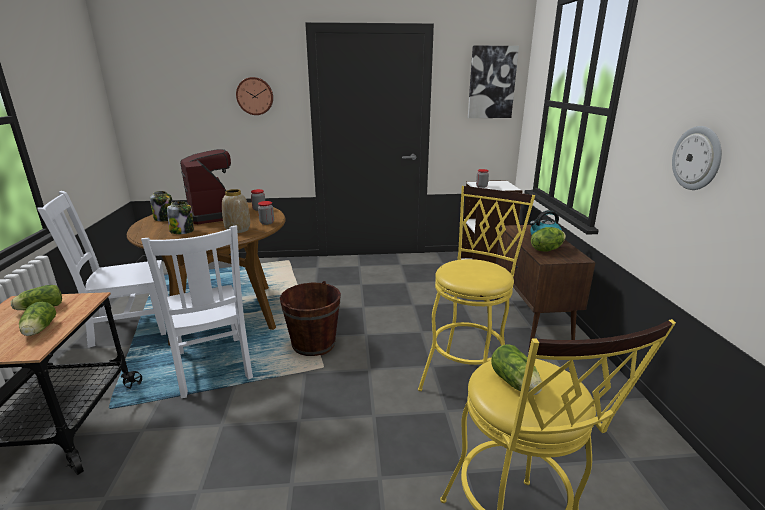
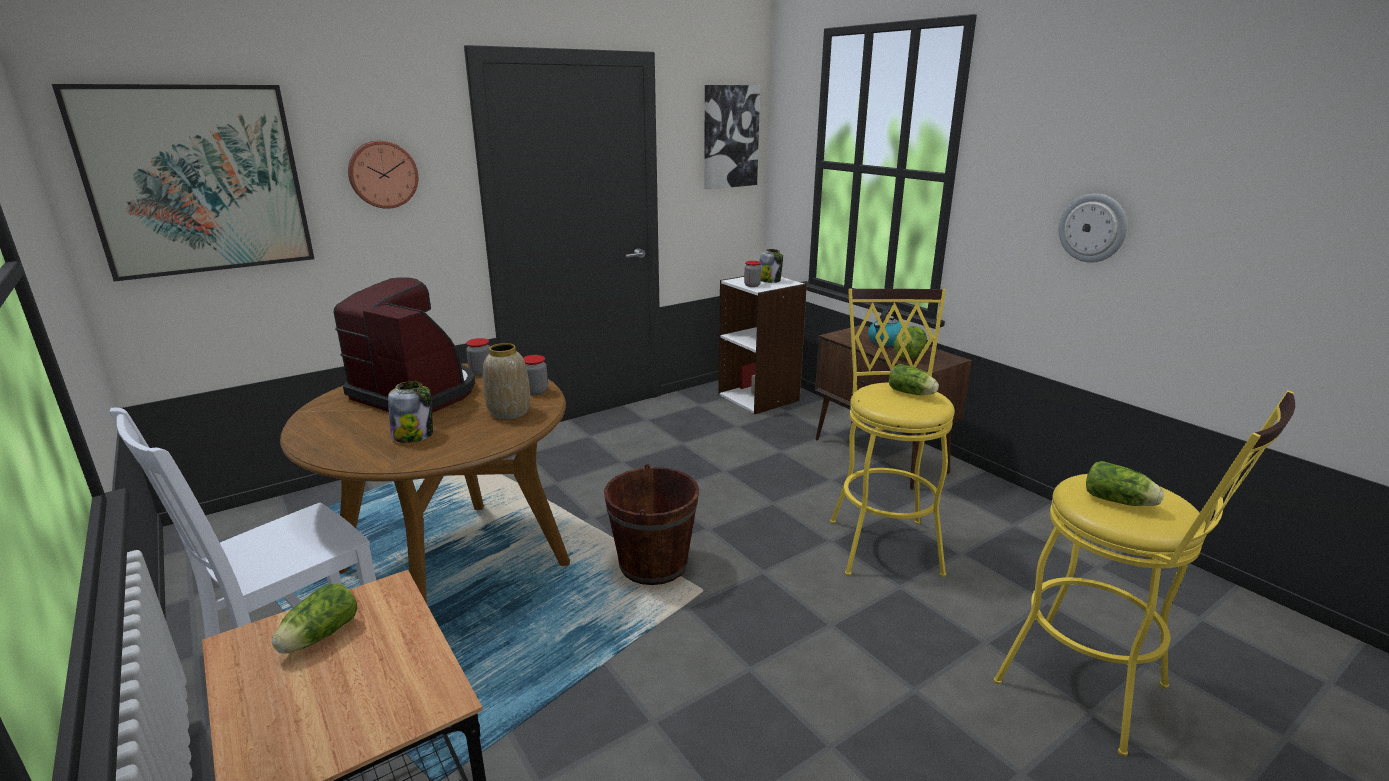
camera: 30 degrees left, 0 degrees up
(39, 330) = (390, 668): lettuce -> lettuce (912, 393)
(165, 218) = (333, 422): jar -> jar (769, 280)
(166, 94) = (197, 180): none -> picture
(213, 367) = (540, 651): white chair -> none

